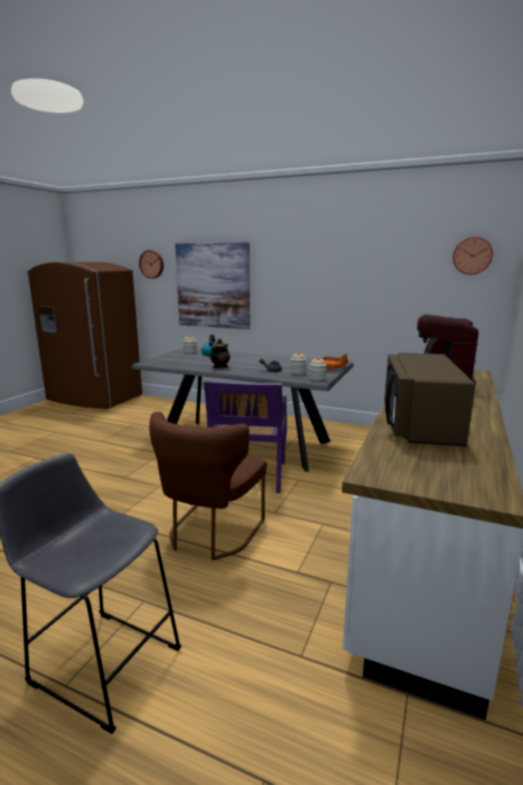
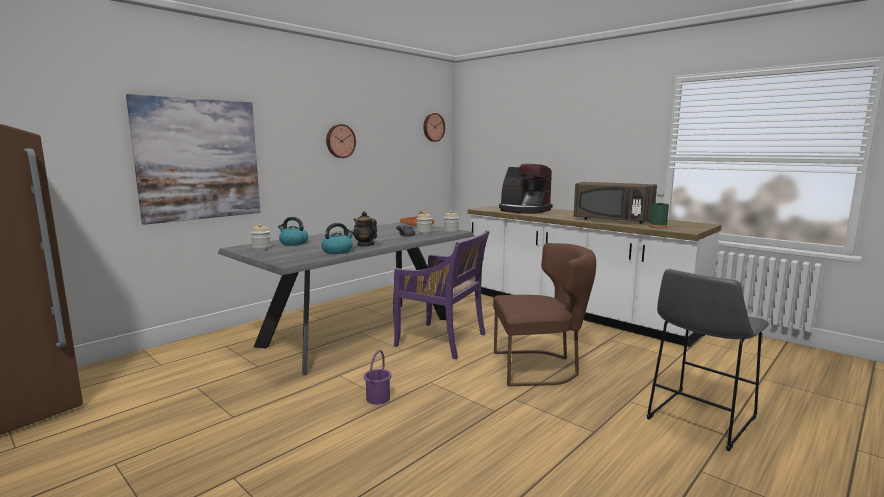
camera: 70 degrees left, 5 degrees down
(128, 473) = (377, 398): none -> purple bucket
(152, 264) = (68, 126): wall clock -> wall clock (340, 141)
(190, 365) = (338, 251): none -> kettle
(210, 534) = (540, 367): brown chair -> brown chair turned 45 degrees counterclockwise
(389, 453) = (657, 227): none -> green bottle

